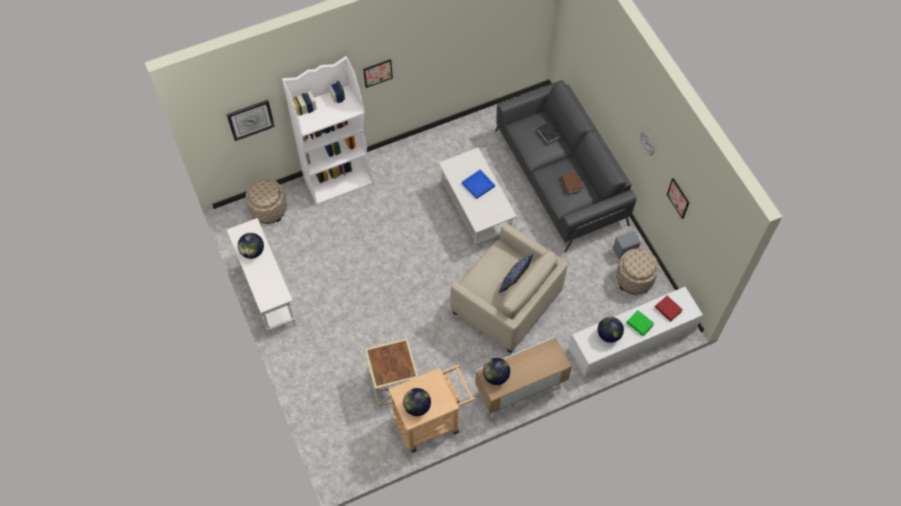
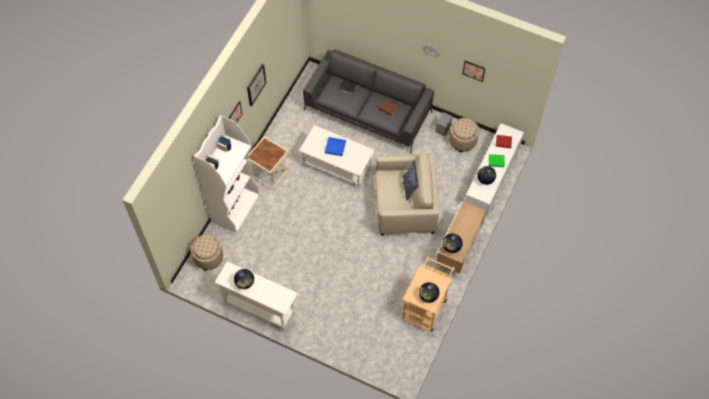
camera: 40 degrees left, 0 degrees up
(250, 119) = (182, 199): wall clock -> wall clock (256, 84)
(392, 381) = (382, 301): beige side table -> beige side table (269, 172)

